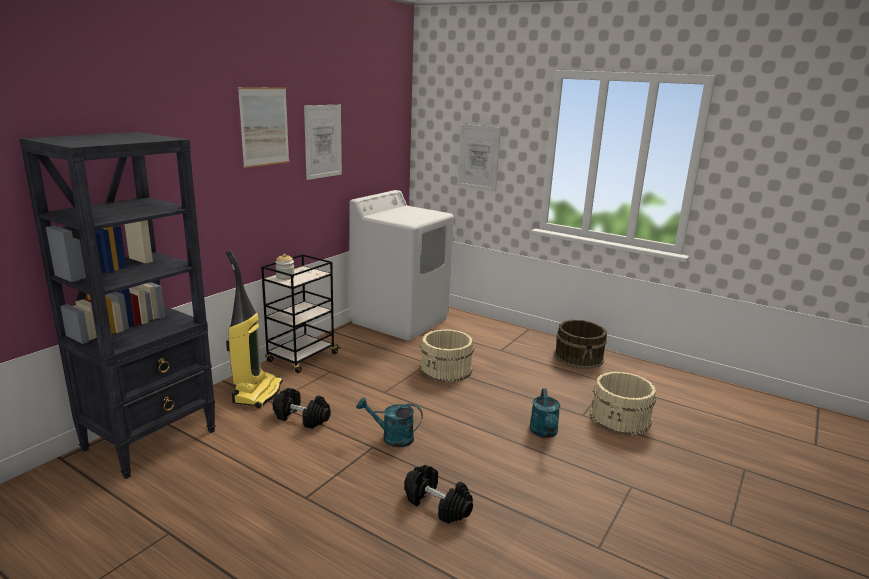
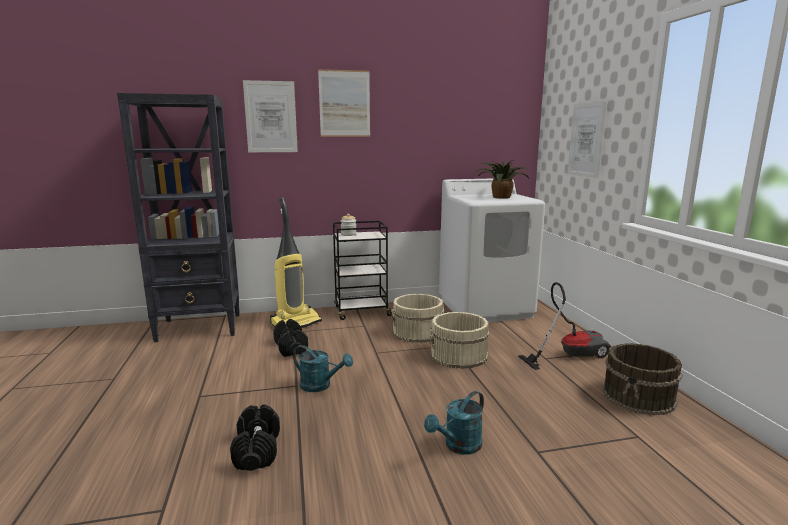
camera: 45 degrees right, 5 degrees down
(323, 141) = (412, 121): picture -> picture (271, 117)
(392, 438) = (320, 386): turquoise watering can -> turquoise watering can turned 150 degrees clockwise
(413, 213) = (500, 197): none -> potted plant
(509, 342) = (569, 354): none -> vacuum cleaner
(621, 418) = (586, 480): beige bucket -> beige bucket (417, 332)

